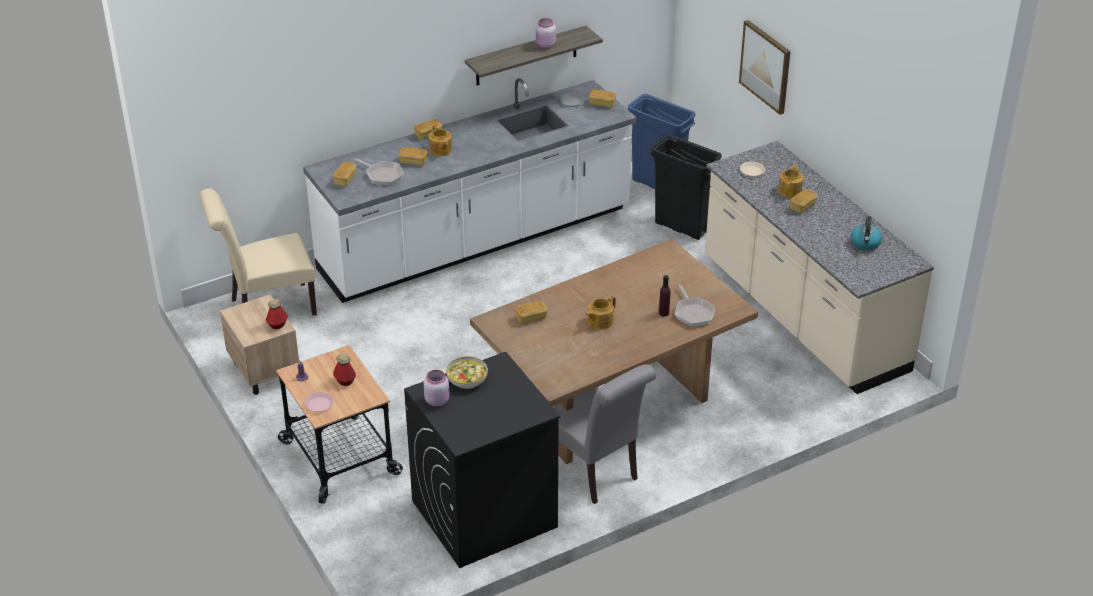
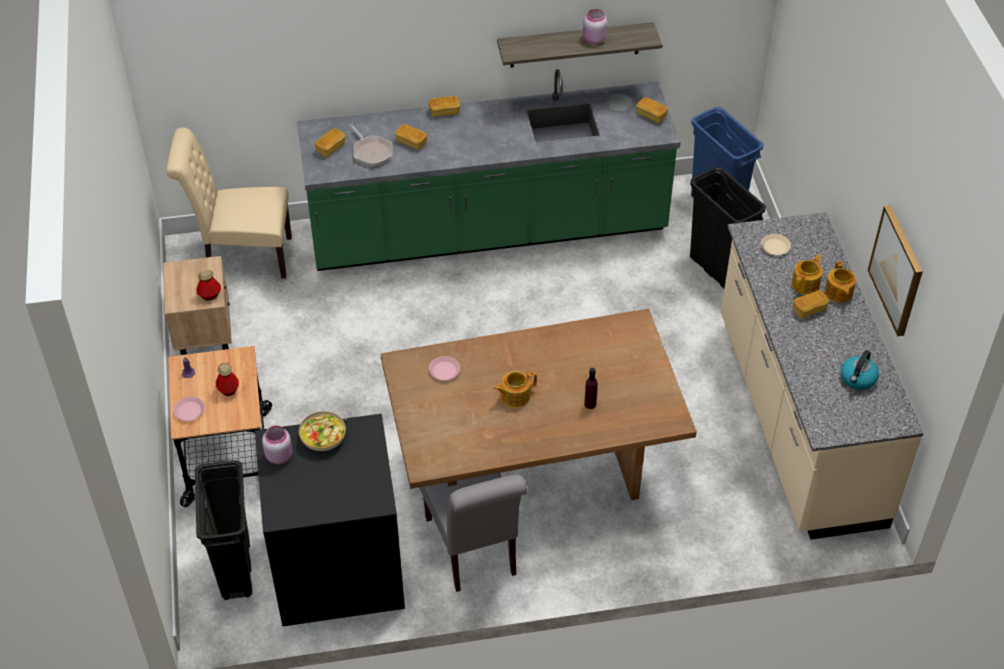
camera: 20 degrees right, 10 degrees up
(395, 538) = (236, 570): none -> black trash can
(440, 150) = (447, 135): teapot -> teapot (838, 293)
(476, 241) = (488, 231): white counter -> green counter
(531, 318) = (444, 370): bread -> pink plate
(693, 313) = (622, 413): frying pan -> none
(766, 66) = (829, 125): picture -> picture (897, 270)

